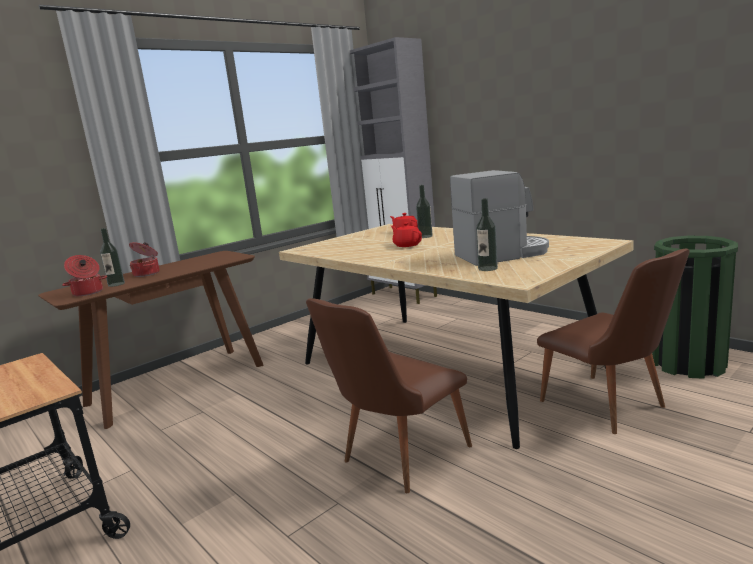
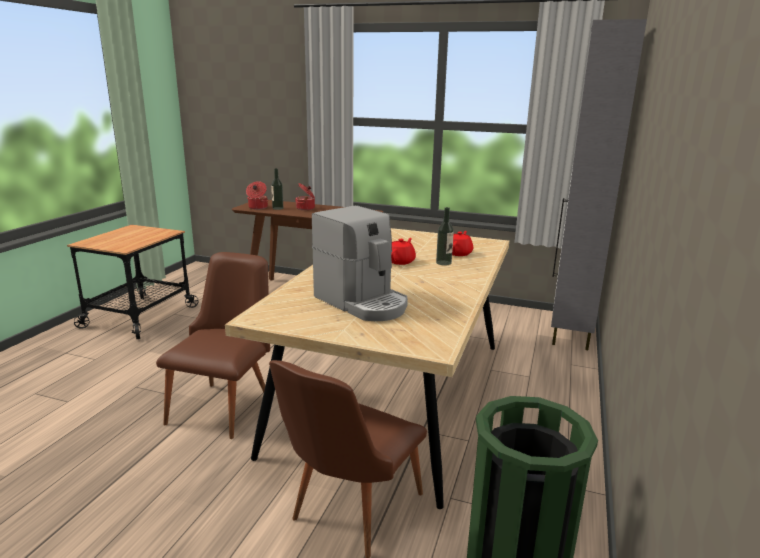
camera: 60 degrees right, 5 degrees up
(396, 458) = (226, 404): brown chair -> brown chair turned 90 degrees clockwise
(487, 268) = (303, 302): bottle -> none

